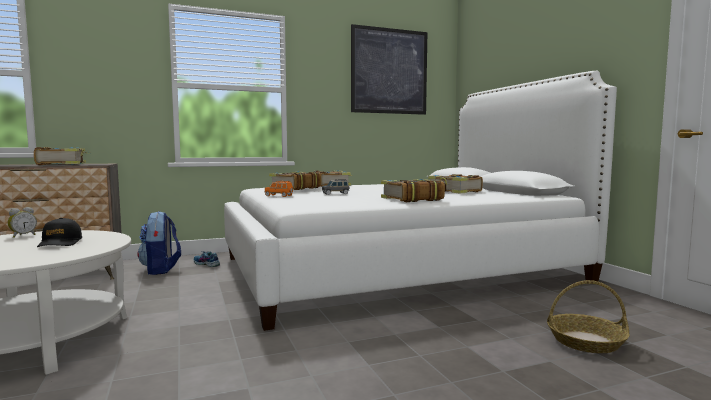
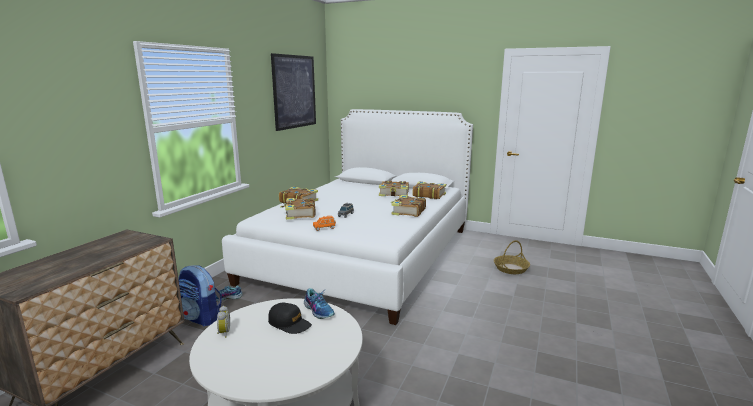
camera: 45 degrees left, 10 degrees up
(63, 164) = (98, 249): book -> book (428, 195)
(104, 243) = (319, 310): none -> shoe

